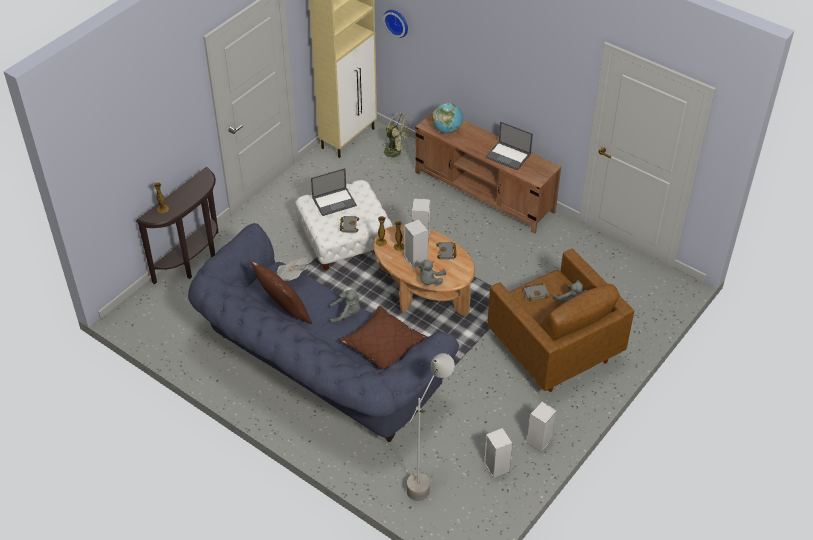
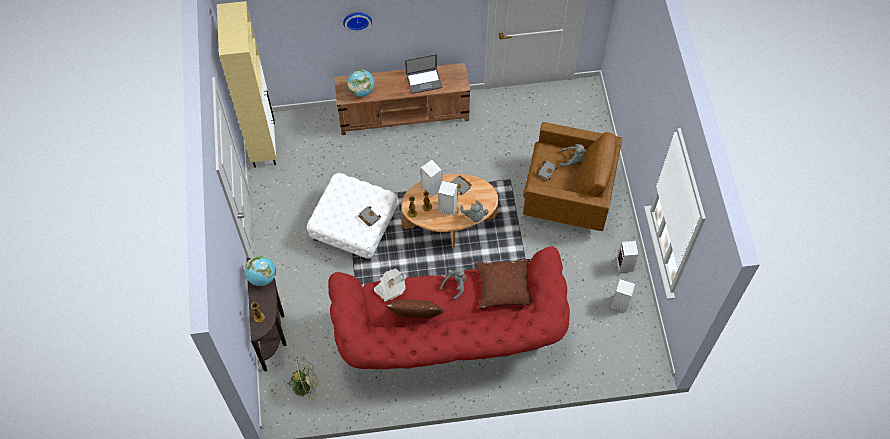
camera: 45 degrees left, 15 degrees up
(199, 186) = (262, 277): none -> globe
(317, 372) = (450, 336): blue sofa -> red sofa
(334, 201) = (337, 206): laptop -> none
(396, 153) = (311, 129): green fan -> green fan (306, 385)
(397, 22) = (275, 35): wall clock -> wall clock (357, 19)
(427, 477) = (591, 345): grey floor lamp -> none

